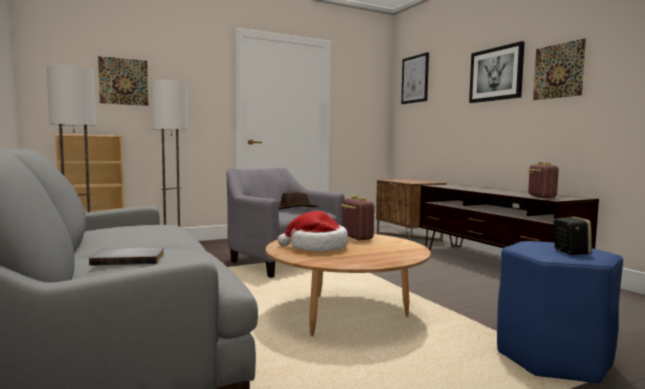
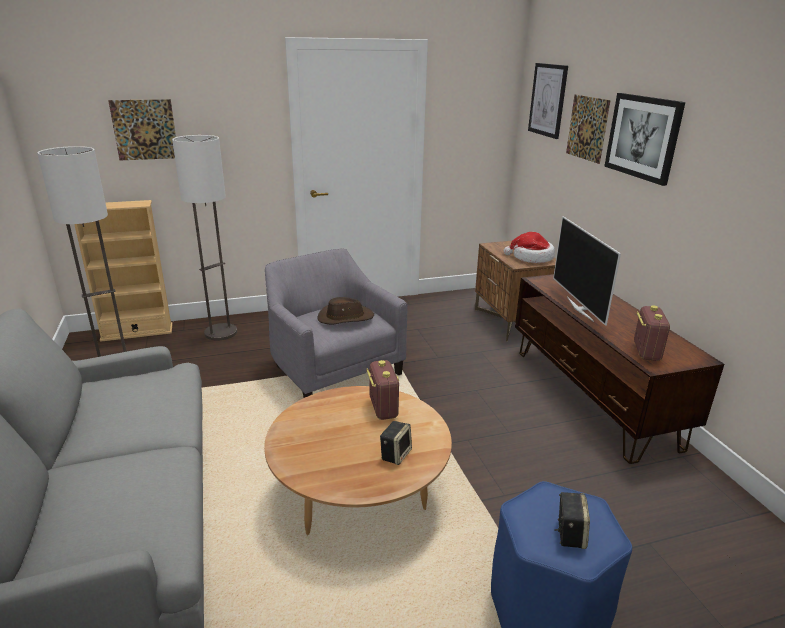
camera: 10 degrees right, 20 degrees up
(129, 259) = (94, 498): grey book -> none
(317, 247) = (322, 438): hat -> hat (531, 258)
(386, 250) = (395, 454): none -> speaker
(476, 190) = (580, 308): none -> television
(558, 71) = (717, 167): picture -> picture (587, 128)

